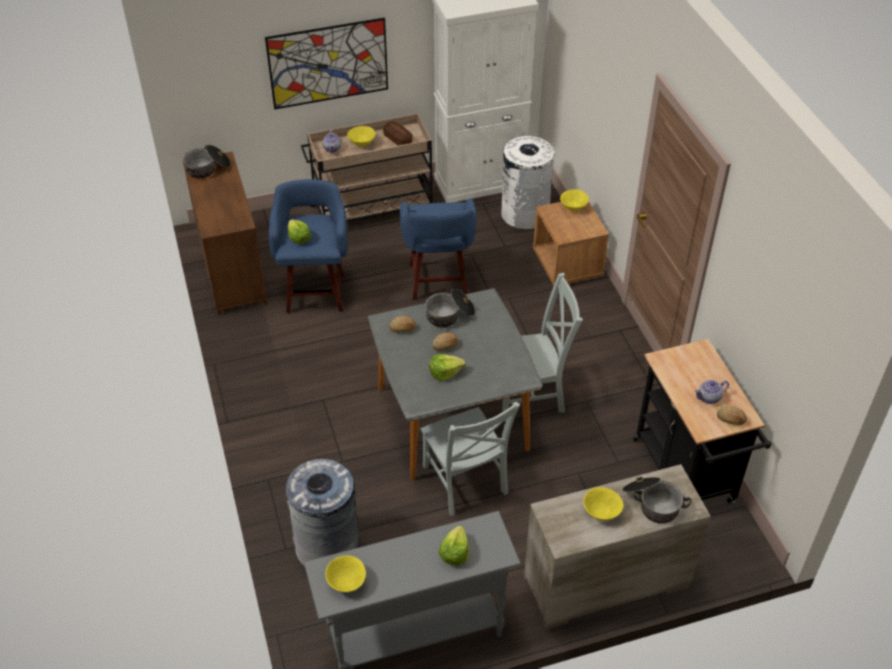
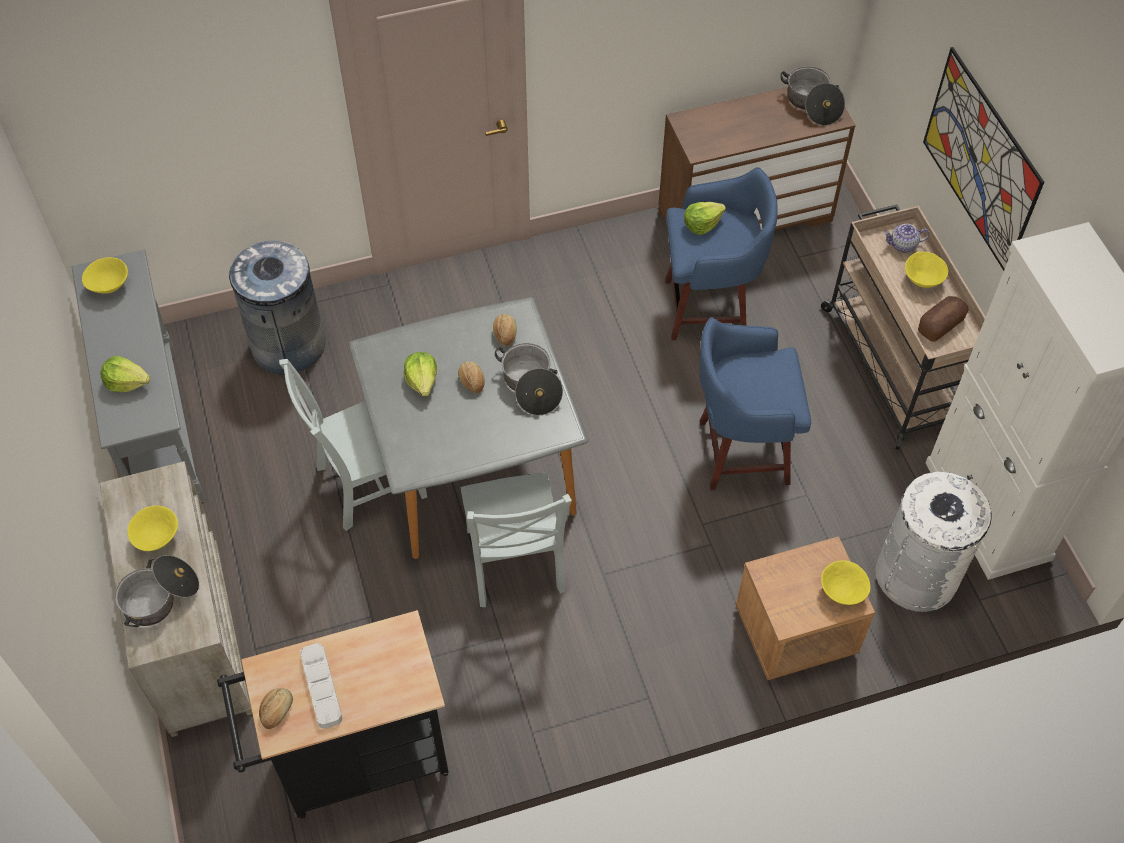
camera: 90 degrees right, 10 degrees up
(709, 398) = (321, 687): teapot -> grey tray

